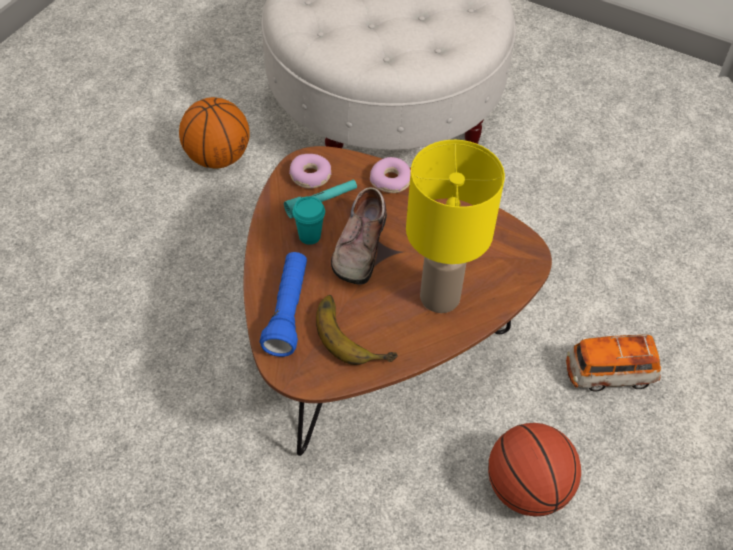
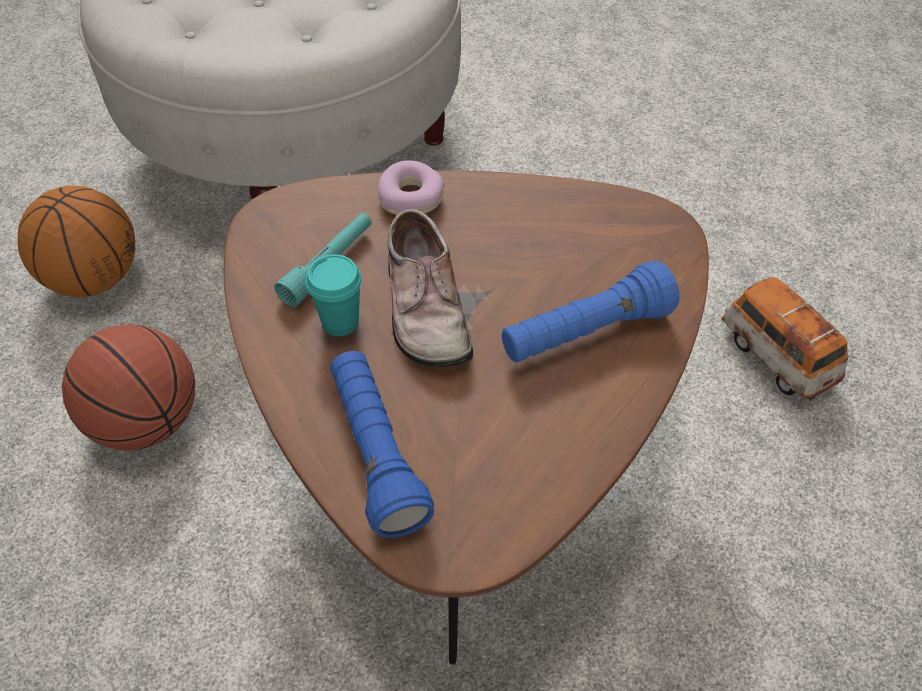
camera: 25 degrees left, 0 degrees up
(310, 176) = (288, 235): donut -> none
(354, 332) = (500, 440): banana -> none
(439, 296) = (585, 333): yellow table lamp -> blue flashlight
(527, 489) = (781, 555): basketball -> basketball (147, 421)
(609, 374) = (776, 355): toy car -> toy car turned 90 degrees clockwise

